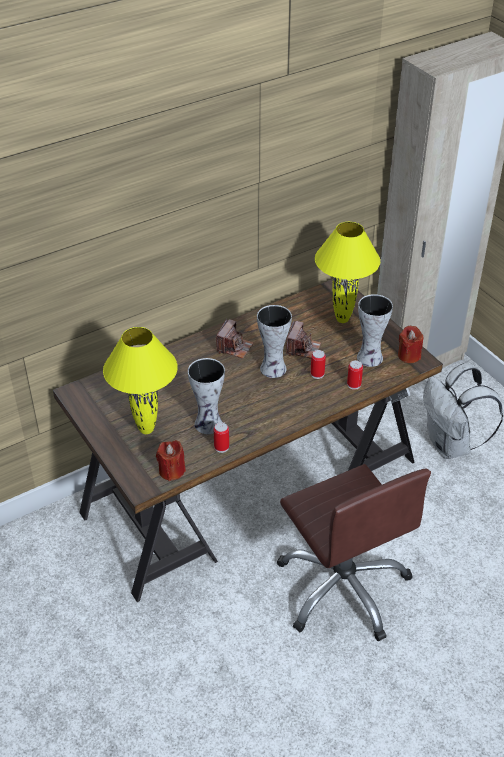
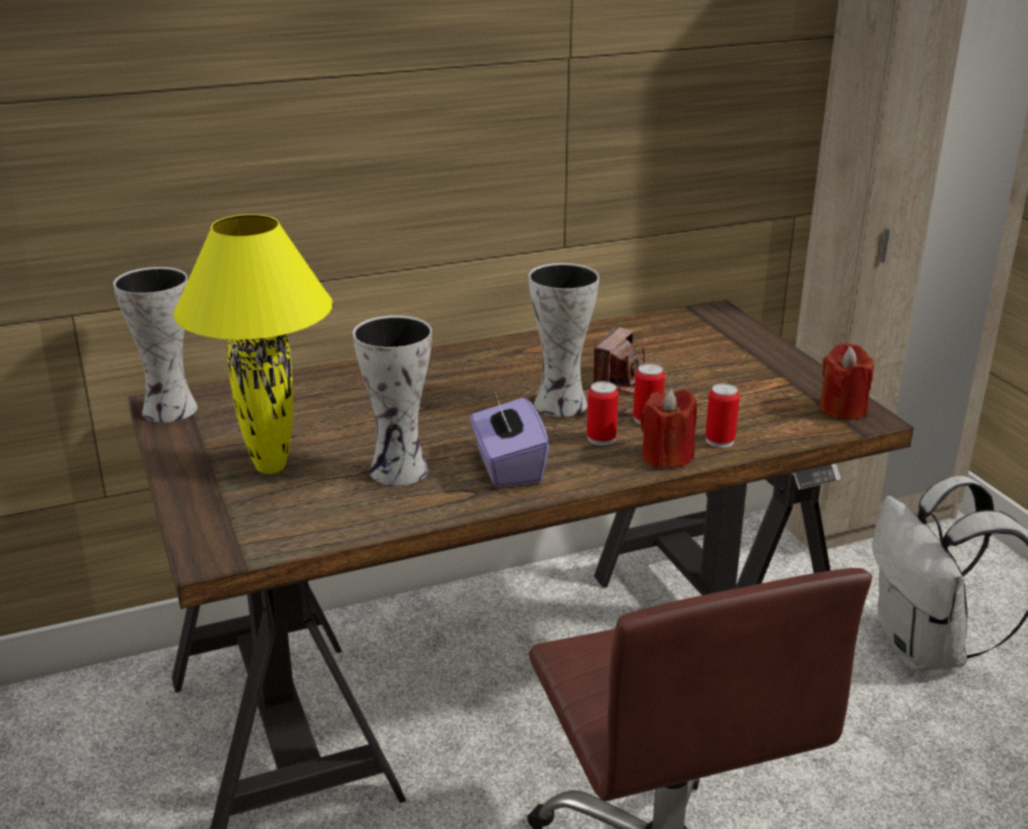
camera: 10 degrees right, 15 degrees down
(171, 471) = (288, 536): red candle -> red candle (666, 457)
(221, 447) = (410, 508): can -> can (601, 438)
(234, 347) = (496, 370): camera -> none
(258, 415) = (507, 467): none -> purple tissue box
(343, 319) = (717, 351): yellow table lamp -> none
(369, 358) = (759, 406): vase -> vase (167, 410)

